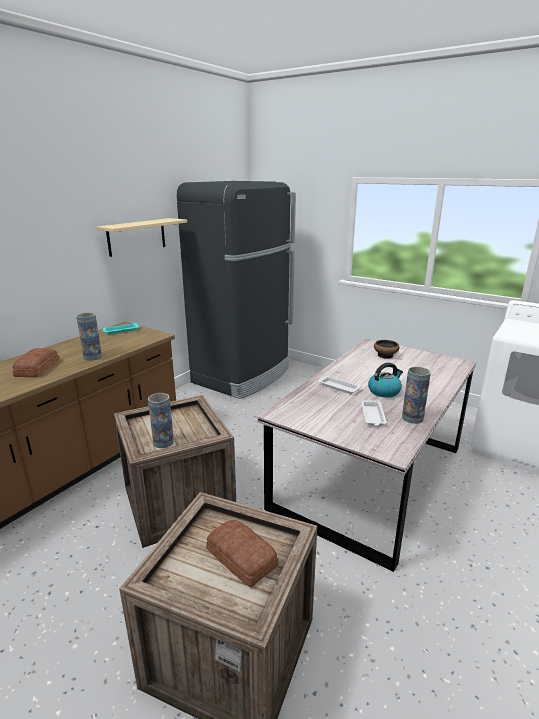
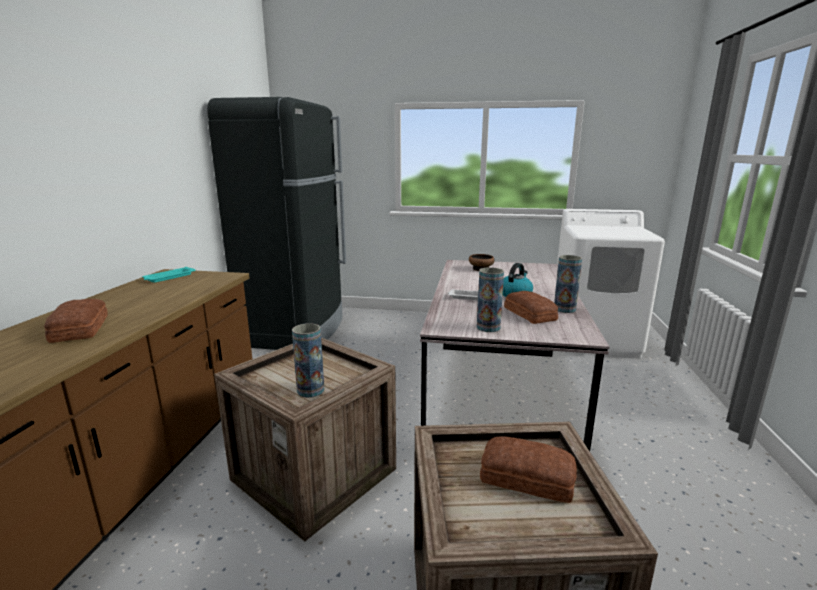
camera: 25 degrees left, 5 degrees down
(92, 357) = (159, 305): vase -> vase (488, 327)
(137, 236) = (167, 158): beige shelf -> none
(373, 416) = (530, 313): white tray -> bread

